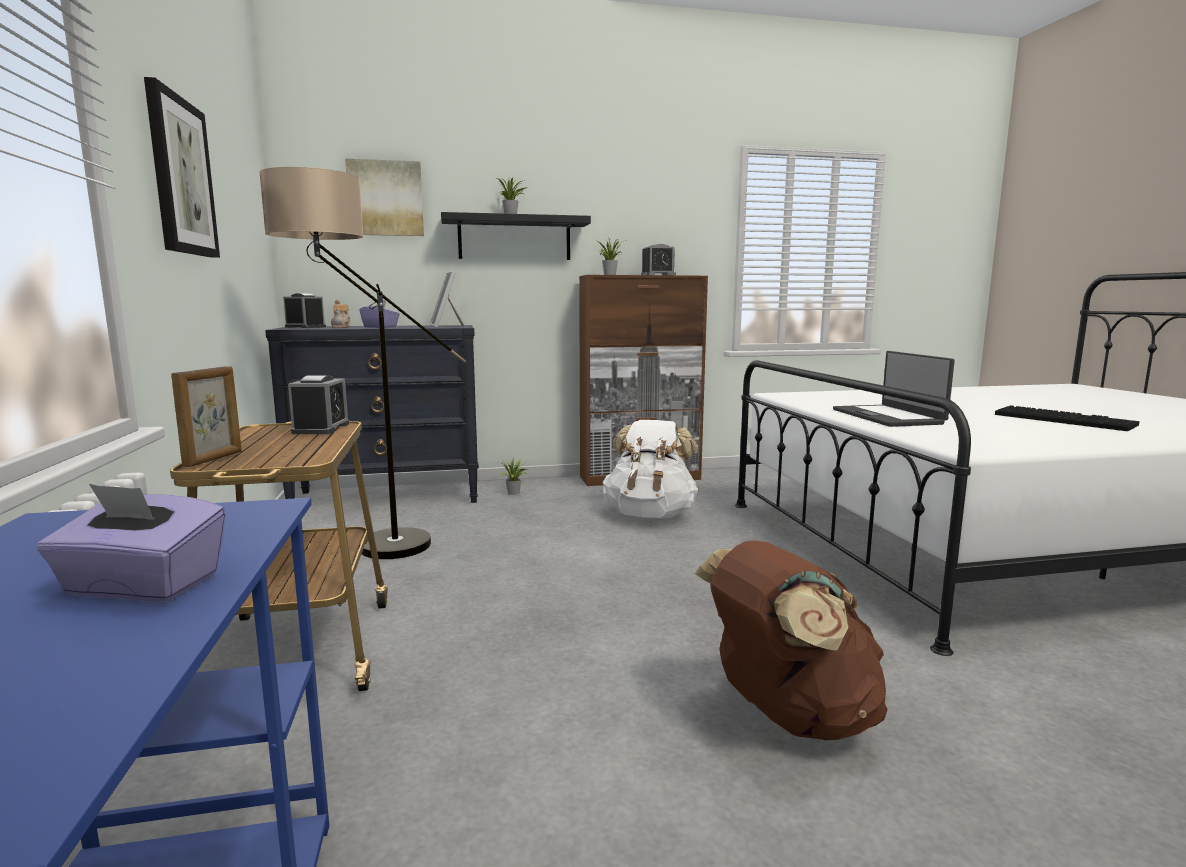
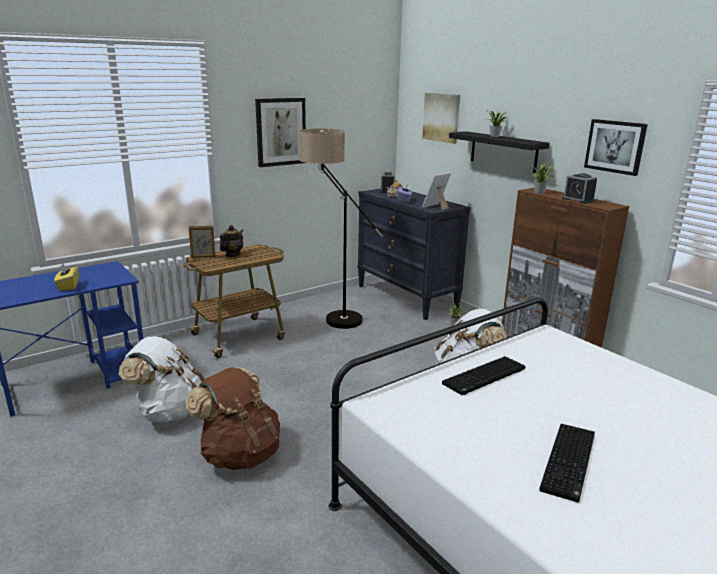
camera: 65 degrees right, 10 degrees up
(142, 586) = (68, 286): purple tissue box -> yellow tissue box
(260, 444) = (232, 255): none -> teapot
(321, 428) = (262, 255): alarm clock -> none
(565, 800) = (169, 412): none -> white backpack
(665, 216) = (615, 146): none -> picture
(888, 416) = (485, 377): laptop -> keyboard

